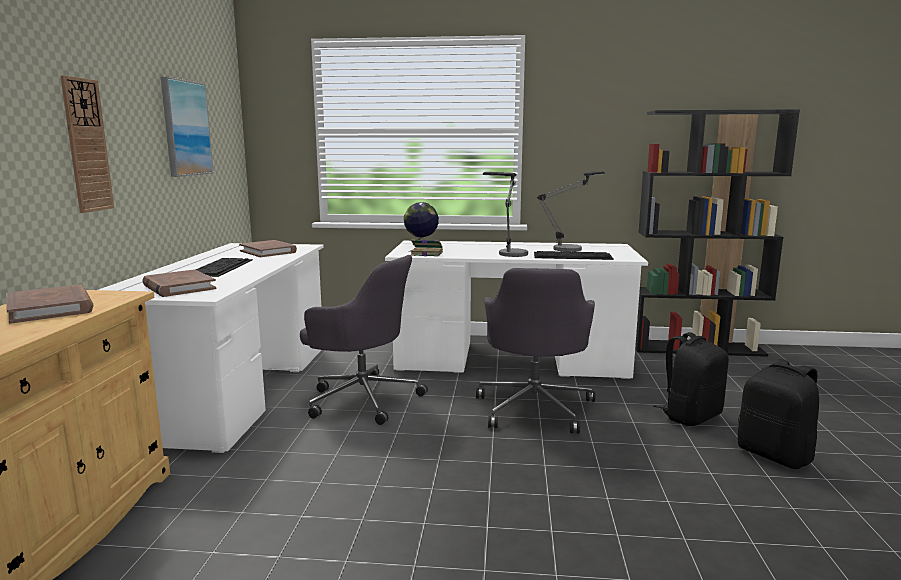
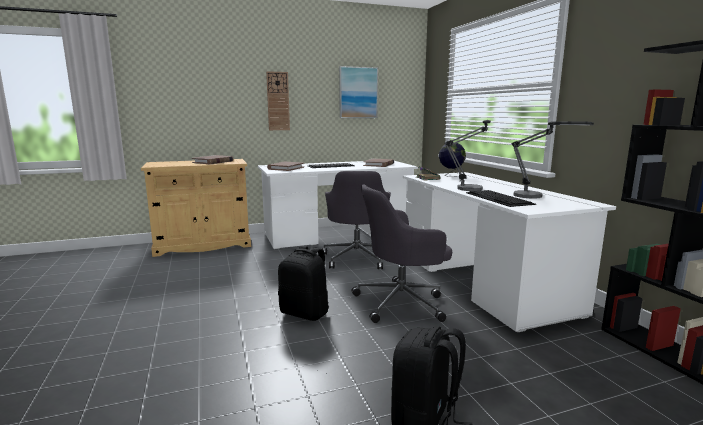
camera: 65 degrees right, 0 degrees up
(690, 416) = (466, 369): black backpack -> black backpack (305, 313)

